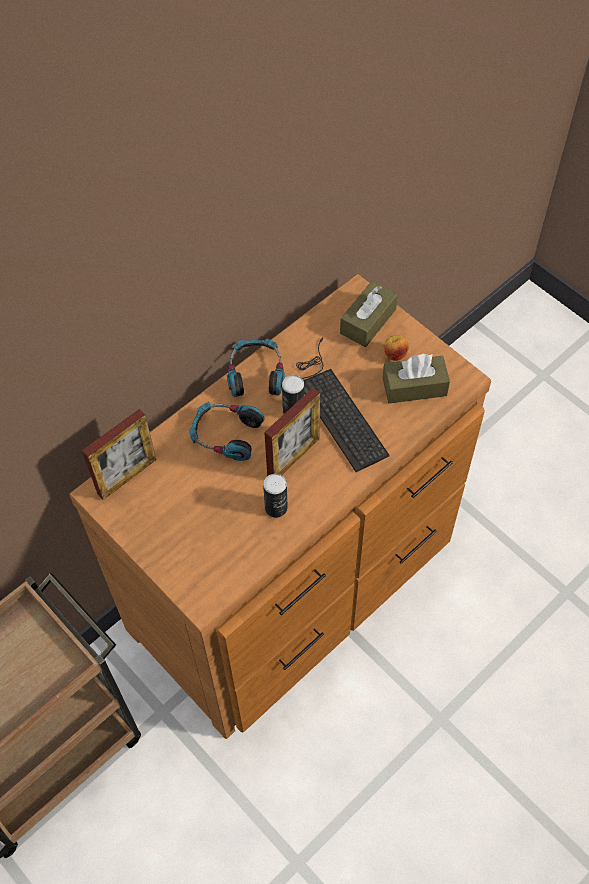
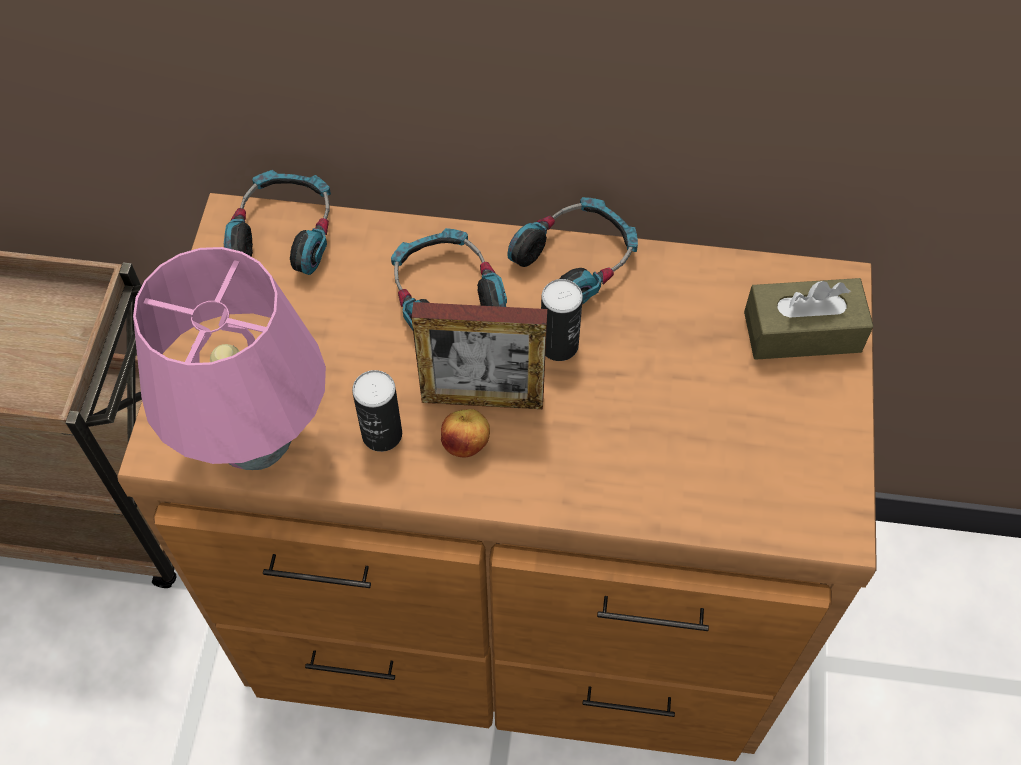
camera: 50 degrees right, 0 degrees up
(127, 476) = (284, 232): picture frame -> headphones
(236, 560) = (259, 444): none -> pink table lamp
(337, 407) = (616, 395): keyboard -> none
(395, 355) = (780, 406): apple -> apple (466, 444)
(414, 387) = (751, 471): brown tissue box -> none

